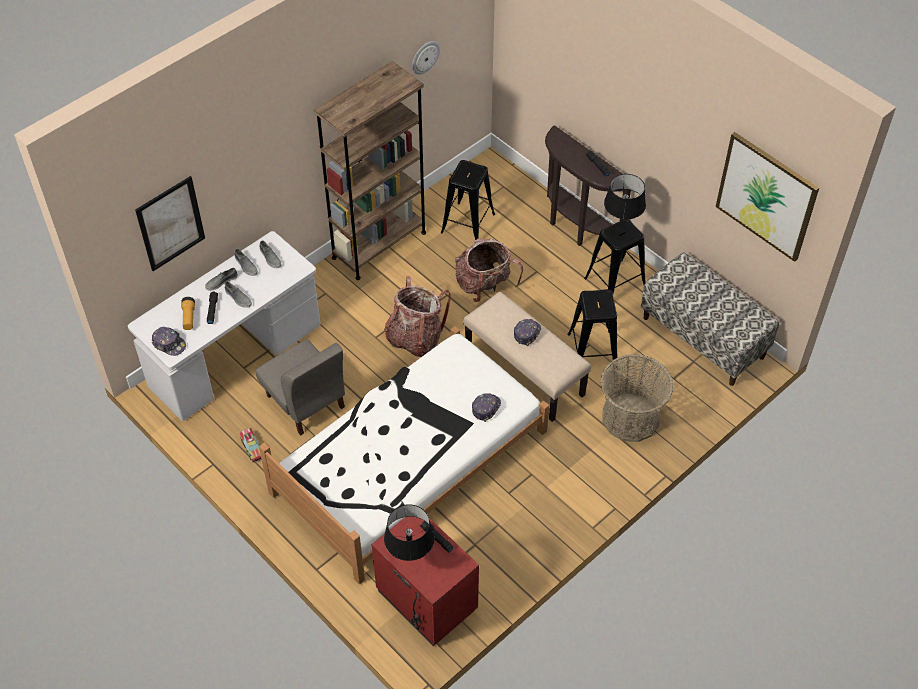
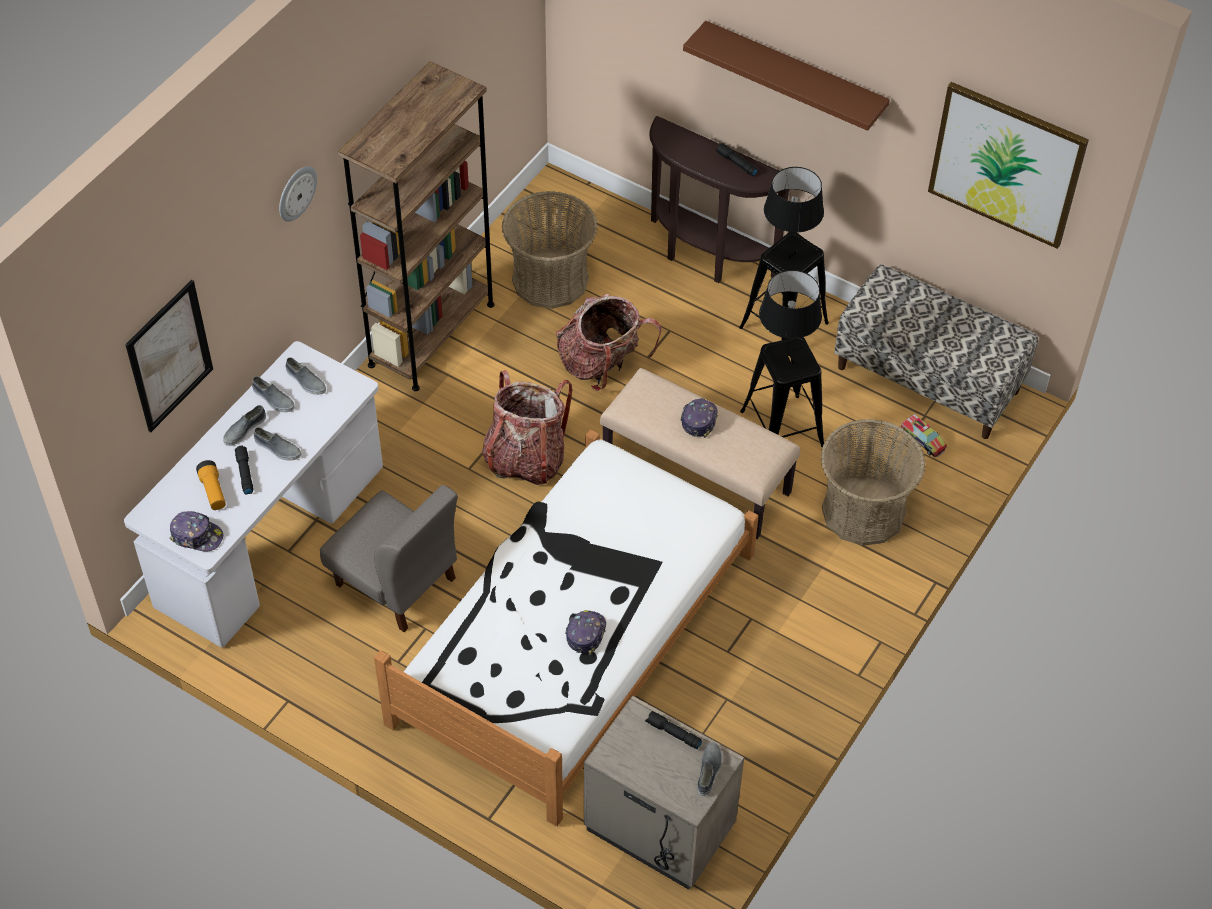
camera: 15 degrees left, 0 degrees up
(252, 448) = (338, 665): toy truck -> toy truck (922, 440)
(410, 560) = (647, 772): black table lamp -> black table lamp (786, 351)
(425, 57) = (466, 47): wall clock -> wall clock (296, 192)
(425, 601) = (658, 829): red nightstand -> beige nightstand
(452, 568) = (709, 771): none -> grey shoe
(468, 223) = (550, 280): black stool -> basket
(485, 408) = (672, 537): cap -> cap (585, 633)
(638, 111) = (794, 75): none -> brown shelf

